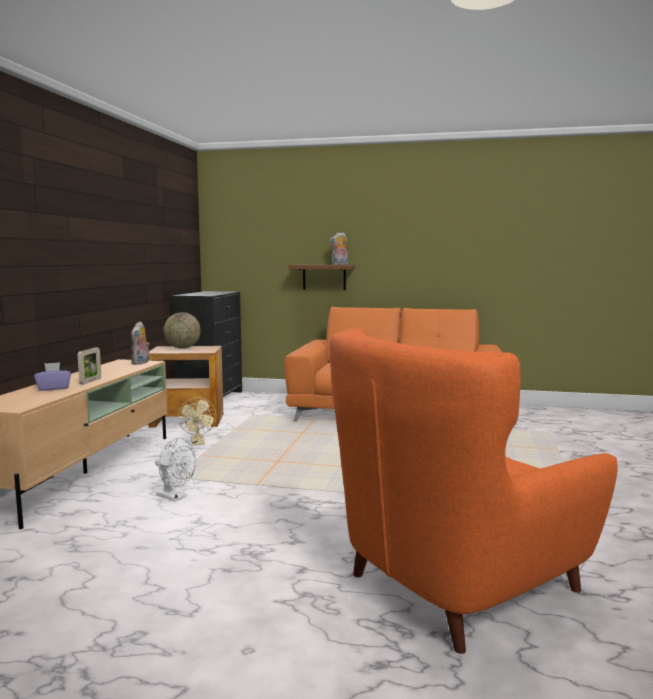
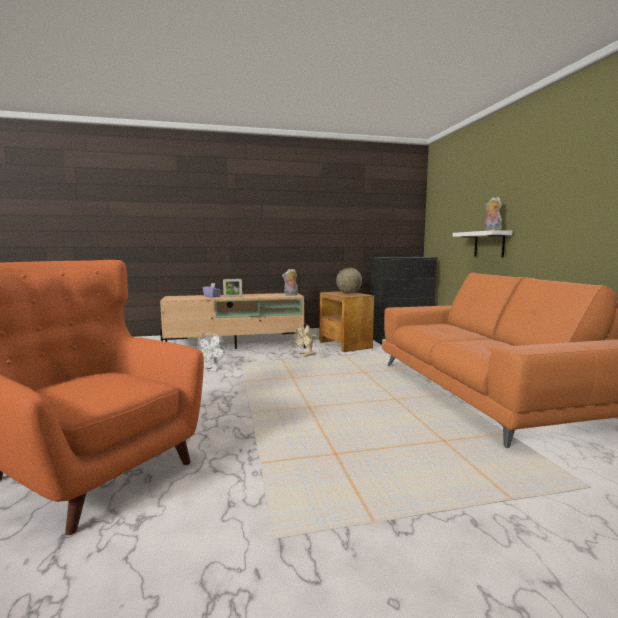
camera: 65 degrees right, 0 degrees up
(324, 277) = (489, 244): brown shelf -> white shelf

